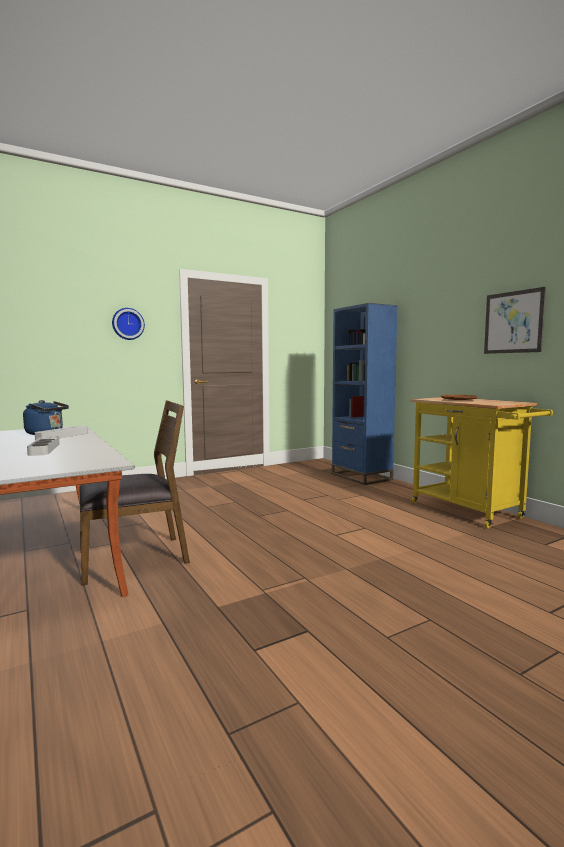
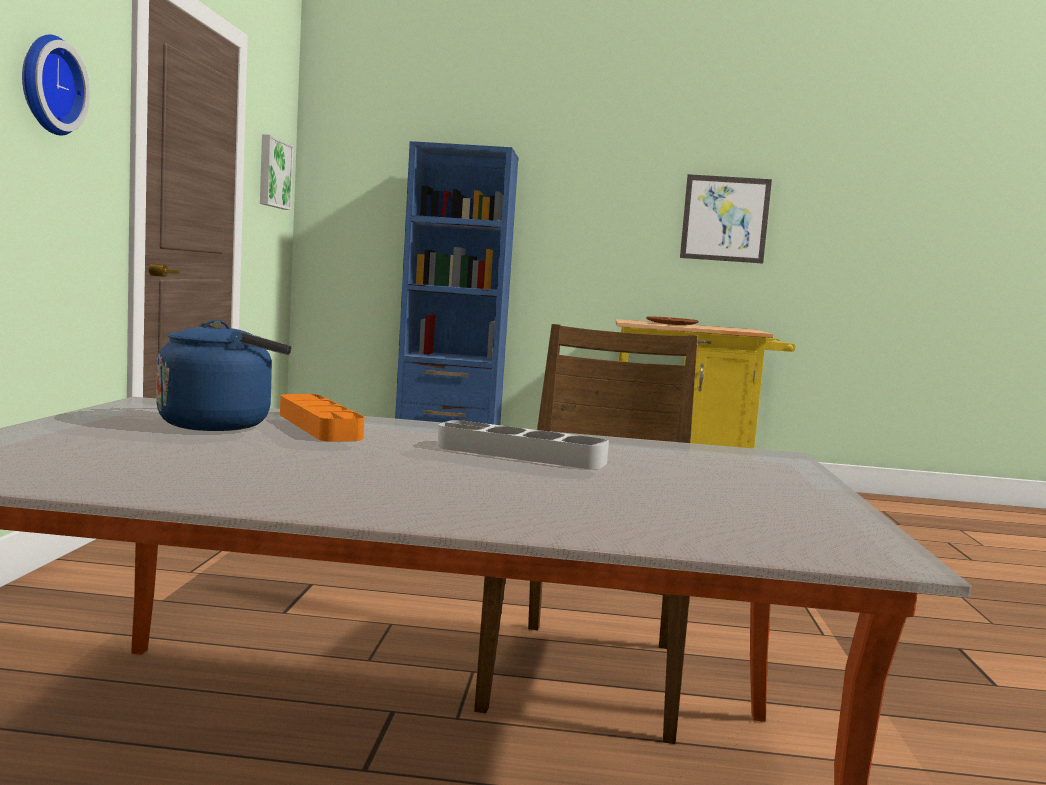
camera: 55 degrees left, 0 degrees up
(62, 436) = (319, 426): grey tray -> orange tray
(298, 334) = (273, 173): none -> picture

